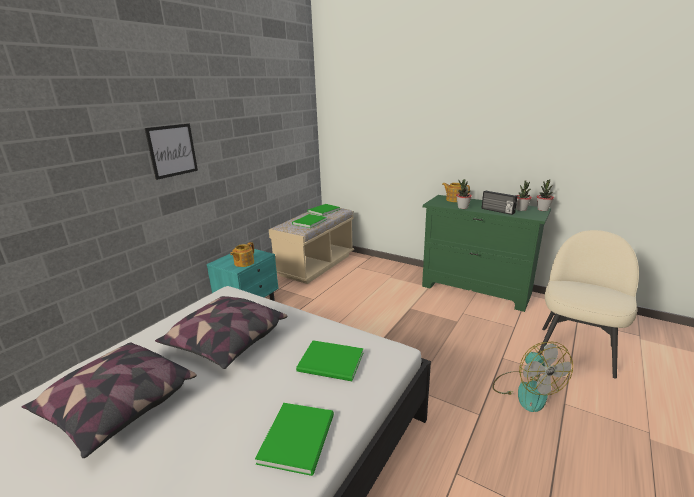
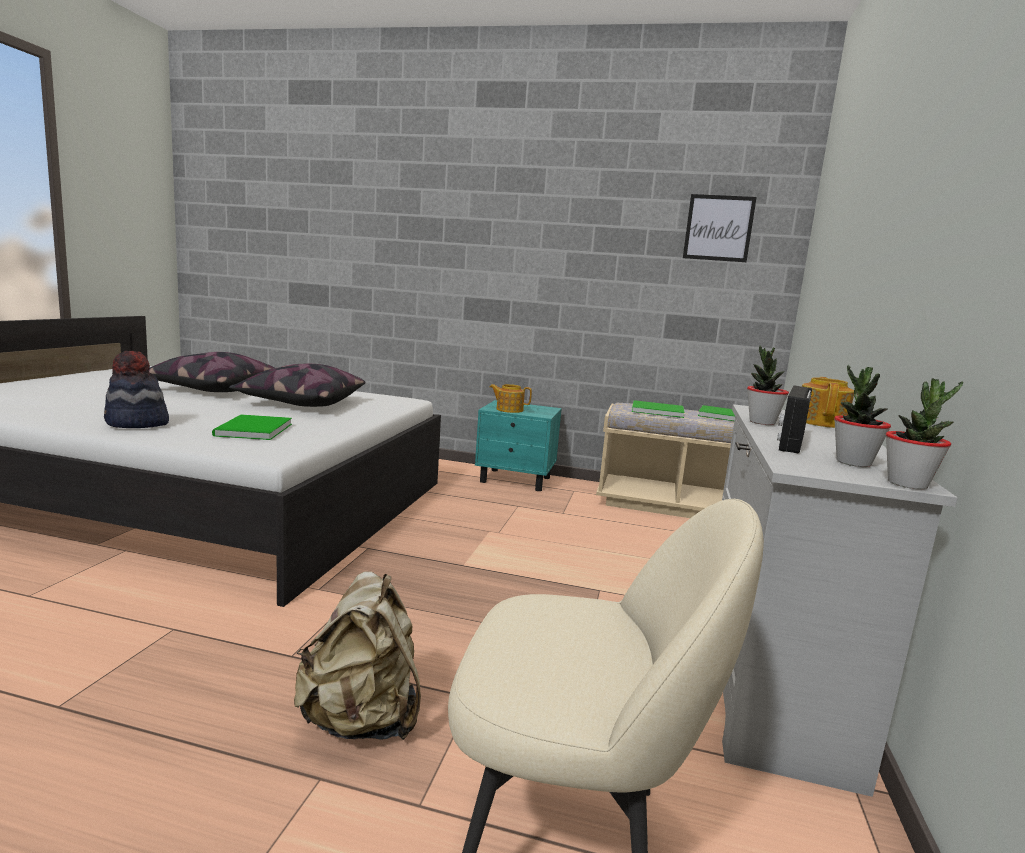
camera: 70 degrees right, 10 degrees down
(172, 150) = (493, 249): picture -> picture (718, 228)
(300, 437) = (137, 424): green book -> hat
(476, 290) = (769, 678): green dresser -> white dresser
(526, 390) = (362, 720): fan -> beige backpack

